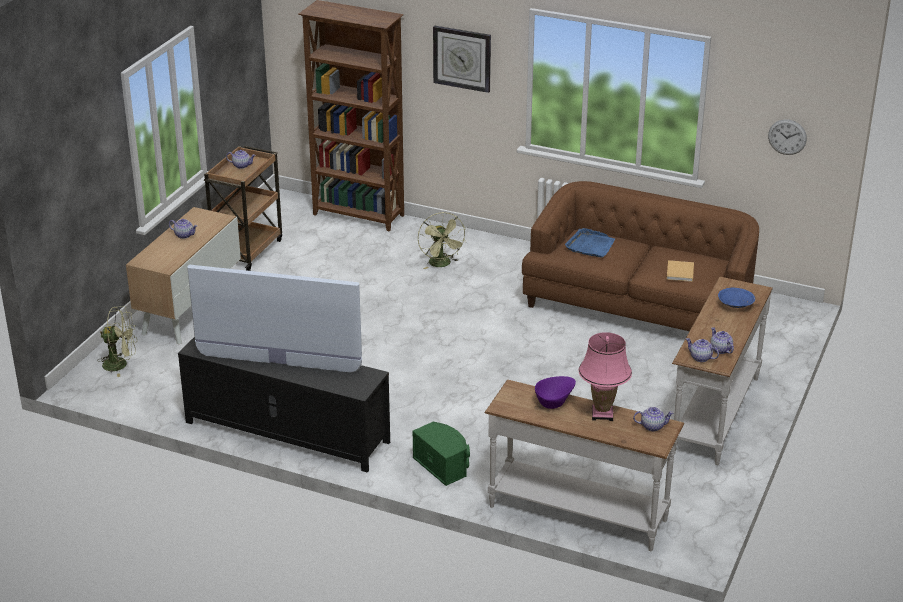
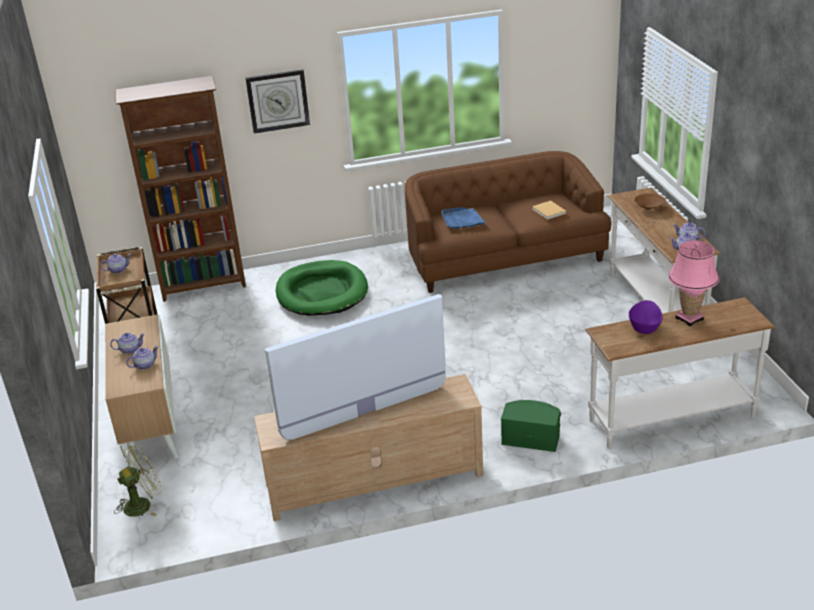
camera: 35 degrees left, 0 degrees up
(286, 432) = (373, 480): black tv stand -> beige tv stand
(442, 264) = (322, 292): green fan -> green dog bed
(652, 426) = (733, 309): teapot -> teapot (145, 365)
(735, 305) = (649, 208): blue bowl -> brown bowl
(787, 137) = (573, 77): wall clock -> none

